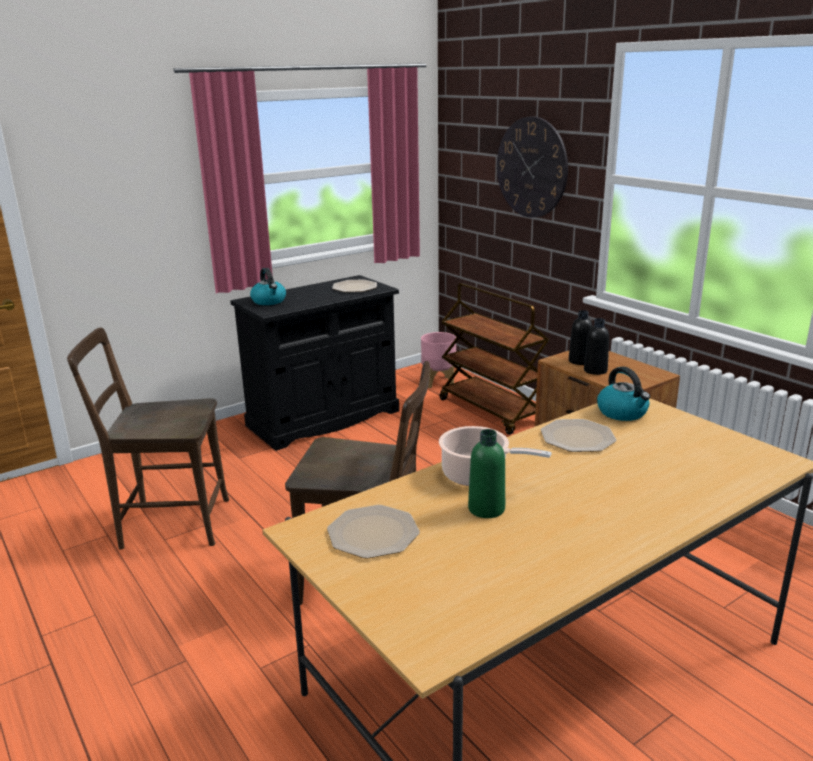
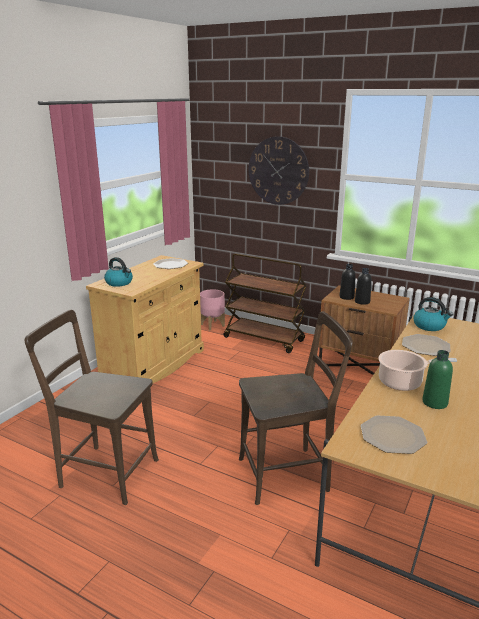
camera: 25 degrees left, 0 degrees up
(169, 523) = (104, 472): brown chair -> brown chair turned 45 degrees clockwise
(324, 418) = (154, 365): black cabinet -> beige cabinet

